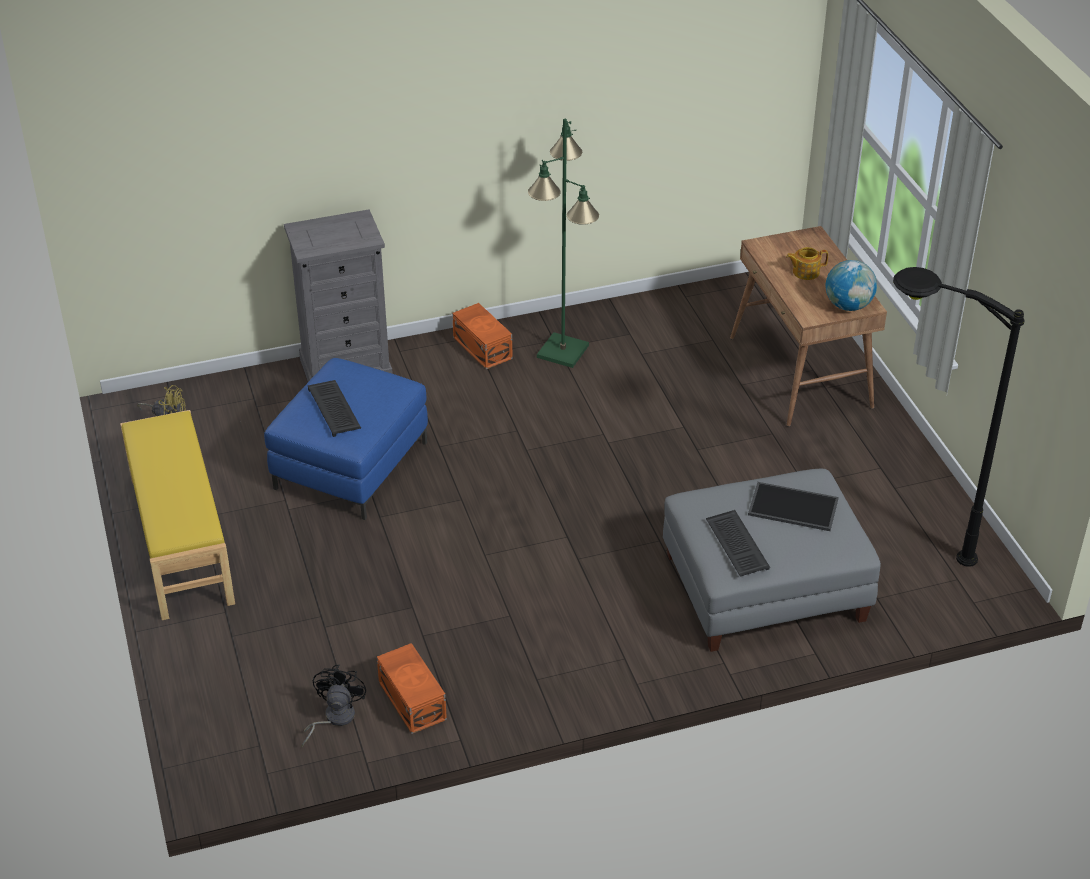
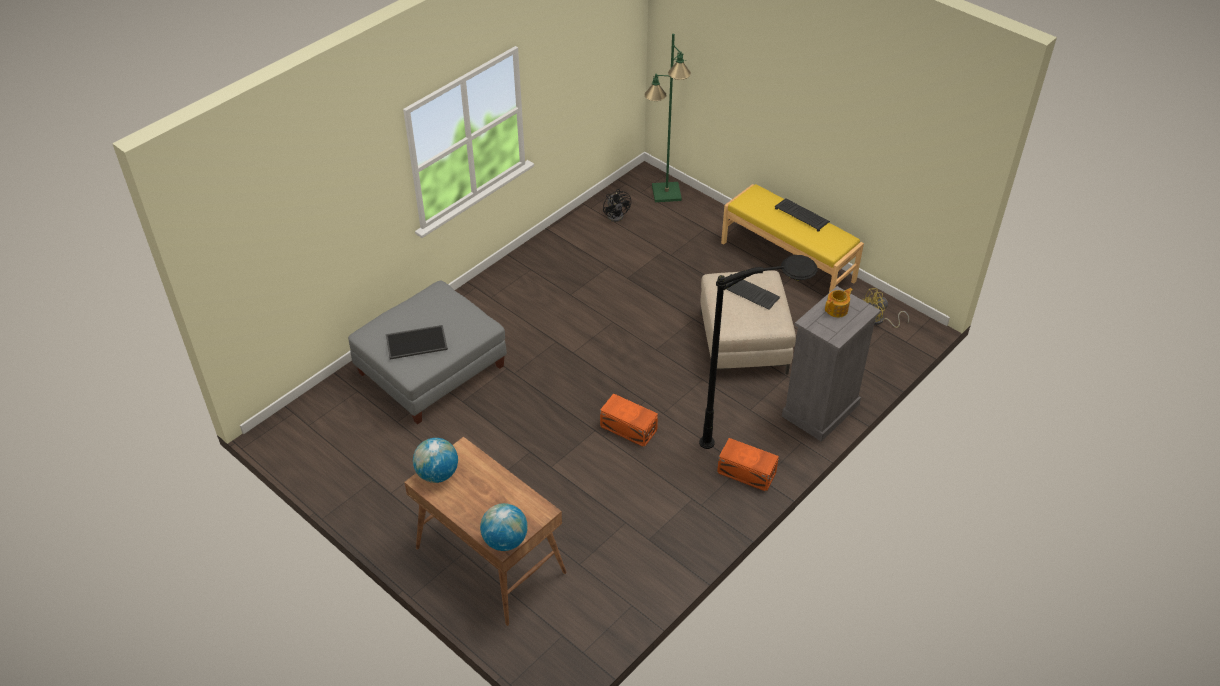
camera: 150 degrees right, 5 degrees up
(351, 465) = (743, 343): blue ottoman -> beige ottoman
(413, 699) = (586, 236): orange storage box -> orange storage box (628, 429)
(563, 351) = (685, 497): green floor lamp -> green floor lamp (666, 193)
(736, 544) = (440, 305): keyboard -> keyboard (802, 215)
(805, 272) = (489, 496): teapot -> teapot (837, 309)
(809, 237) = (505, 540): none -> globe
(901, 541) = (354, 438): black floor lamp -> black floor lamp (754, 439)

